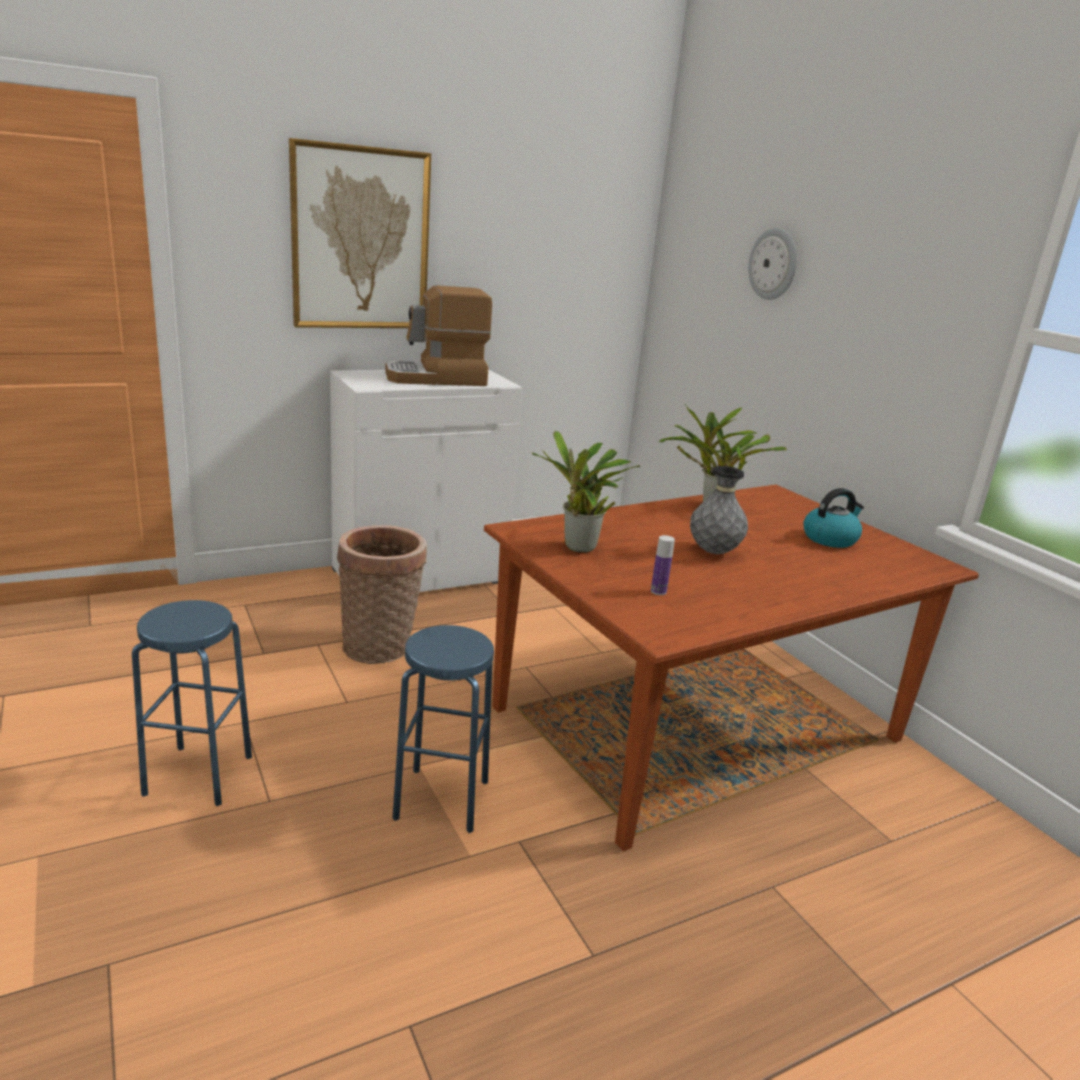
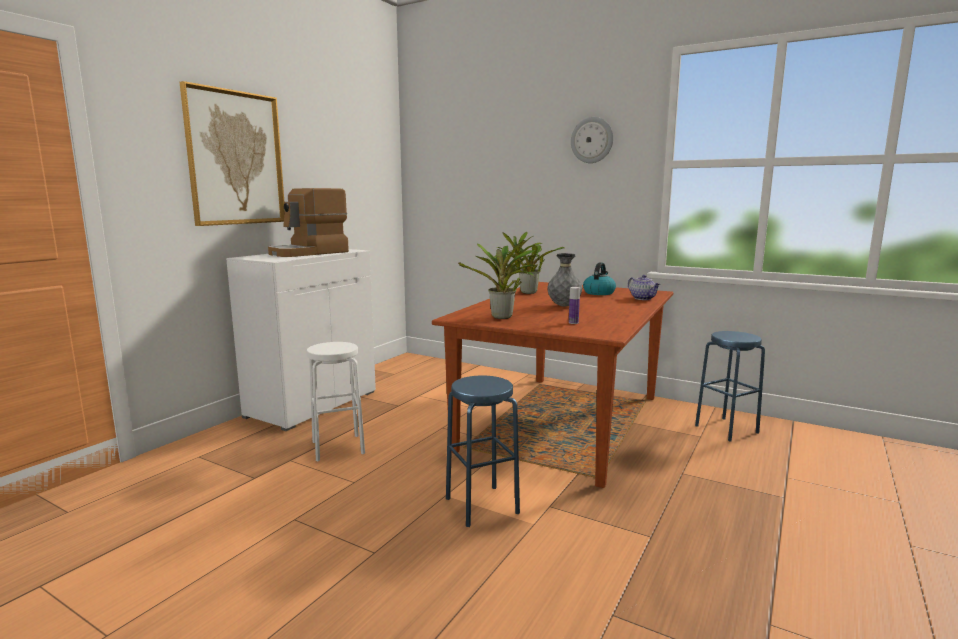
camera: 30 degrees left, 10 degrees down
(198, 775) = (301, 561): blue stool -> blue stool (726, 429)
(381, 647) = (338, 447): basket -> white stool
(773, 264) = (500, 157): wall clock -> wall clock (592, 140)
(882, 574) = (643, 298): none -> teapot

